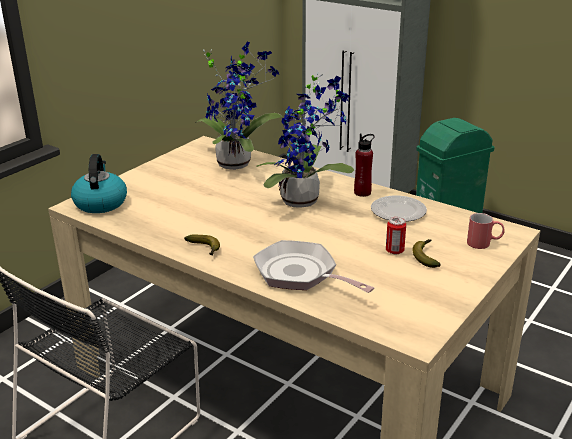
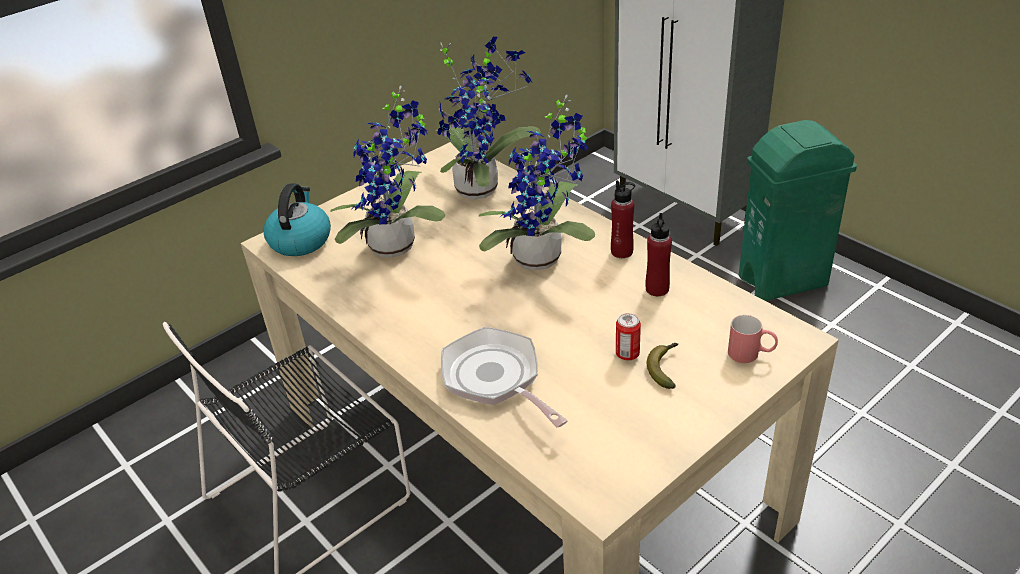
camera: 15 degrees right, 10 degrees up
(185, 201) = (399, 246): none -> potted plant
(205, 249) = (396, 325): banana -> none
(398, 212) = (657, 289): plate -> red bottle

